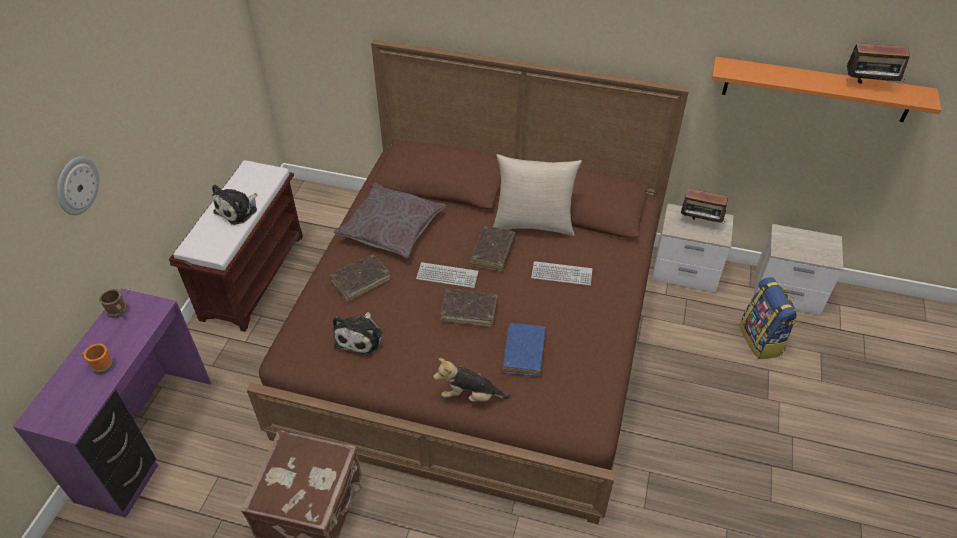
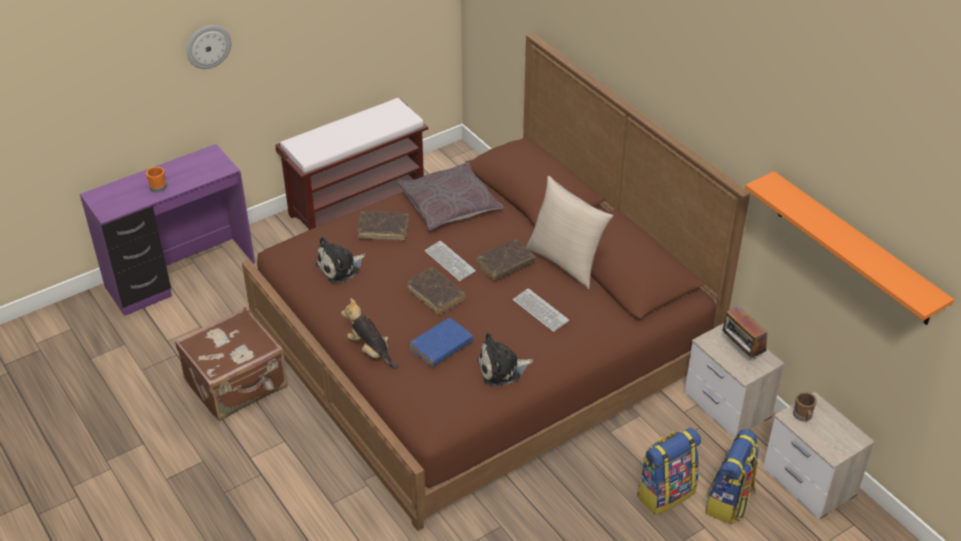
camera: 40 degrees right, 5 degrees down
(119, 312) = (199, 159): brown mug -> brown mug (803, 416)
(238, 210) = (354, 133): plush toy -> plush toy (502, 369)
(720, 362) = (665, 493): none -> backpack
(868, 86) = (883, 263): radio -> none

